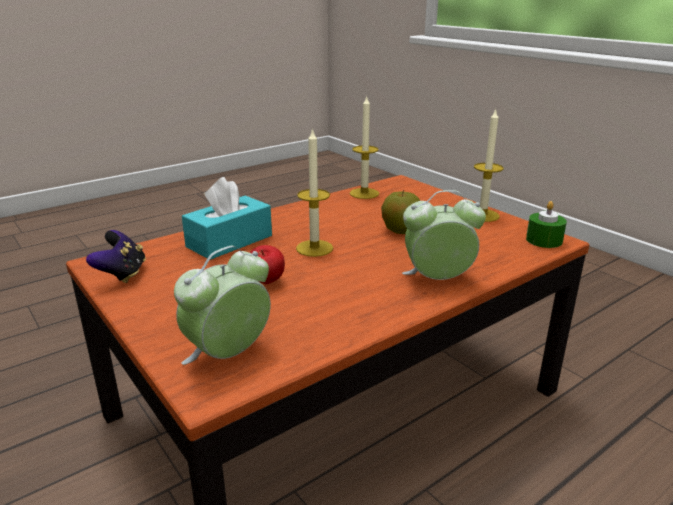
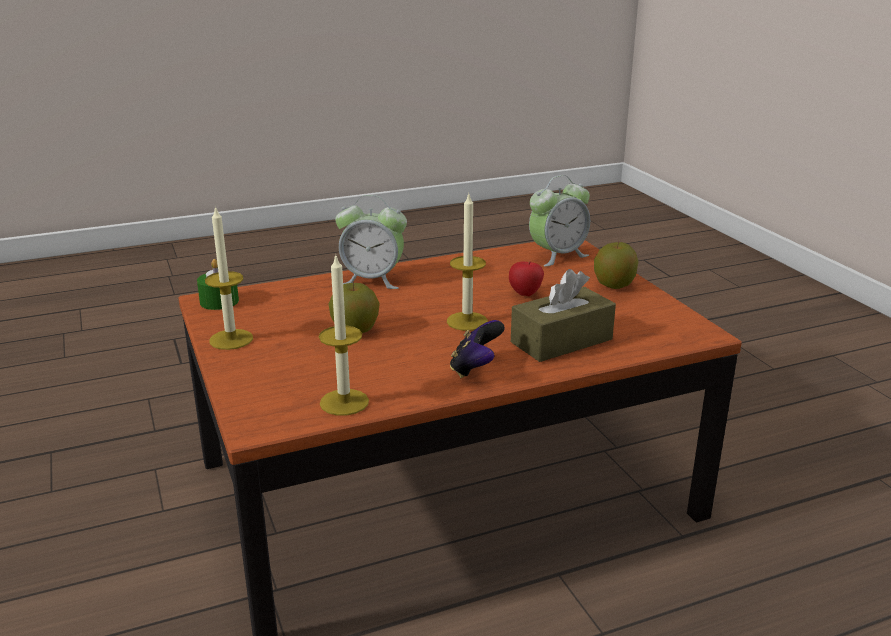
camera: 165 degrees left, 0 degrees up
(122, 274) = (667, 317): game controller -> game controller (475, 369)
(162, 309) = (614, 285): none -> apple
(229, 241) = (561, 341): turquoise tissue box -> brown tissue box

